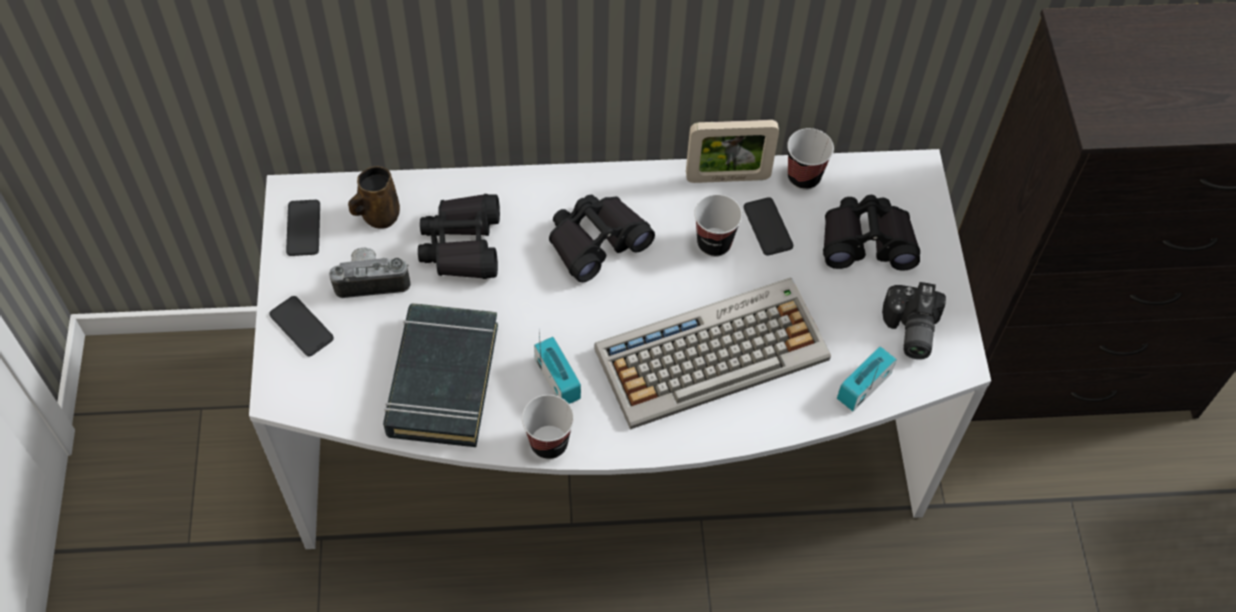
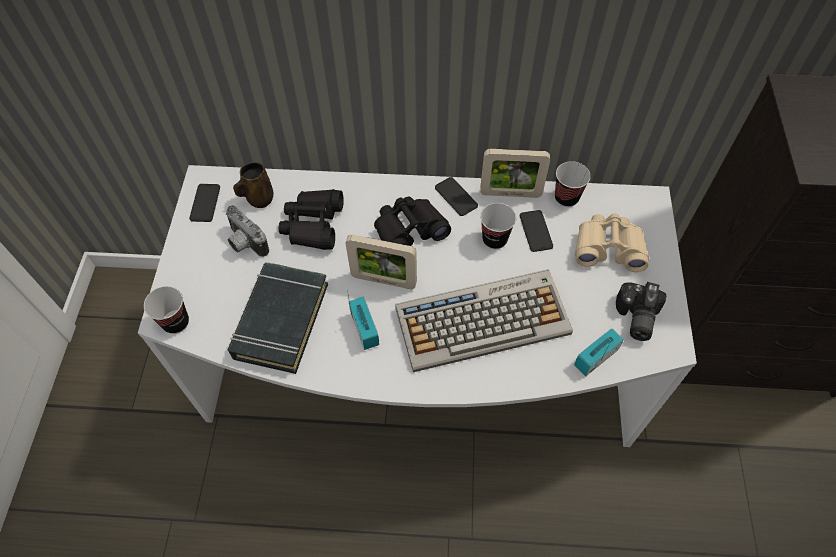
camera: 10 degrees right, 0 degrees up
(301, 326) = (188, 271): phone -> phone (456, 197)
(372, 280) = (245, 243): camera -> camera turned 135 degrees counterclockwise
(549, 443) = (350, 376): cup -> cup (176, 322)
(572, 313) = (383, 280): none -> picture frame
(867, 241) = (608, 248): black binoculars -> beige binoculars

